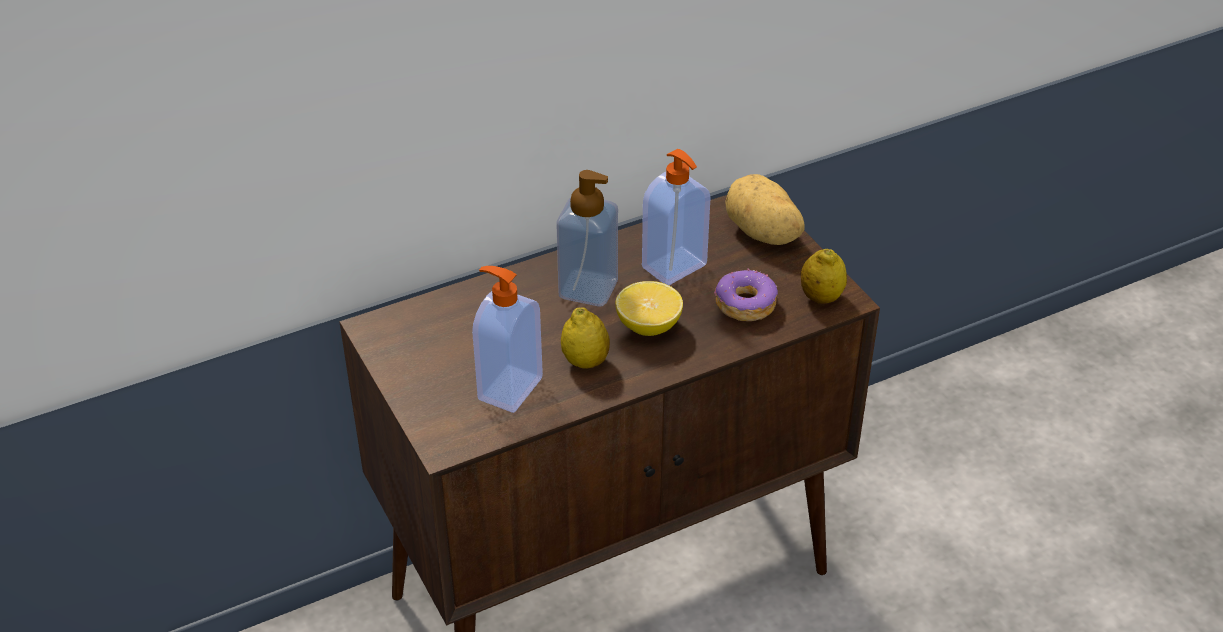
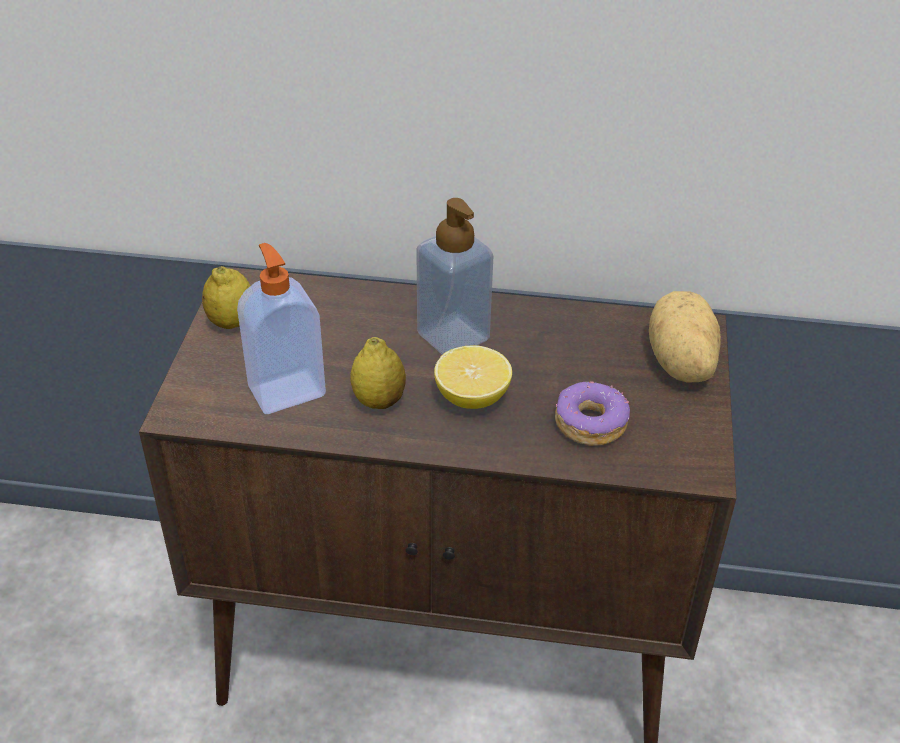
camera: 35 degrees right, 0 degrees up
(675, 267) = (557, 355): soap dispenser -> none
(821, 297) = (679, 455): lemon -> lemon (232, 322)

